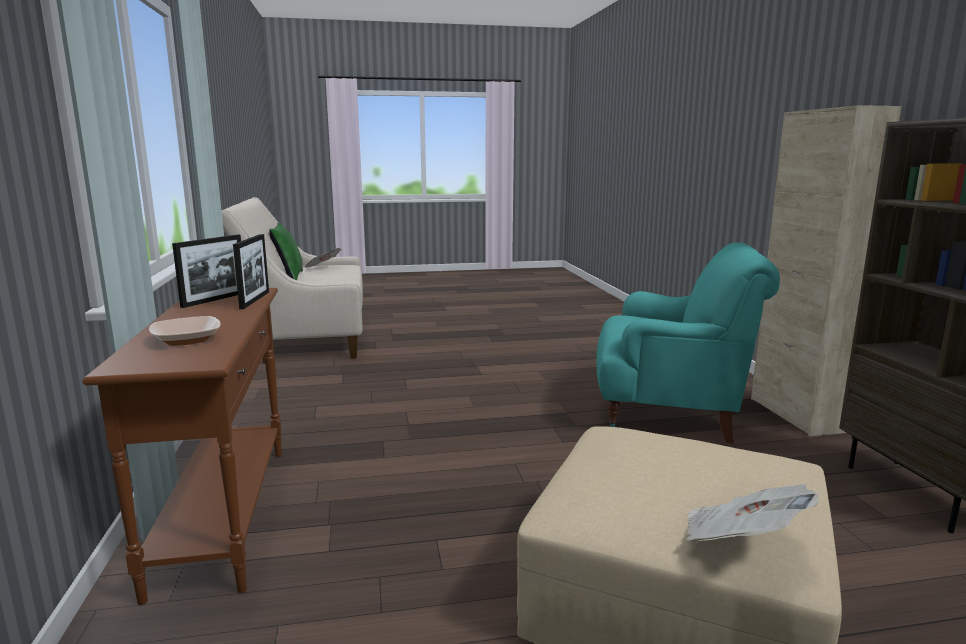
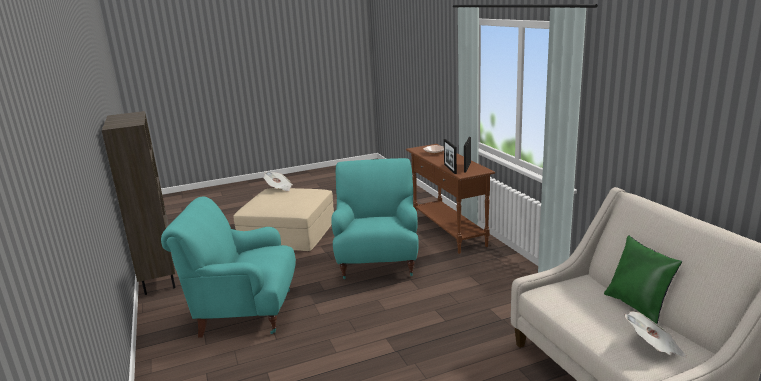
camera: 170 degrees right, 5 degrees up
(443, 460) = (378, 262): none -> turquoise armchair
(796, 415) = (157, 325): beige cabinet -> none

